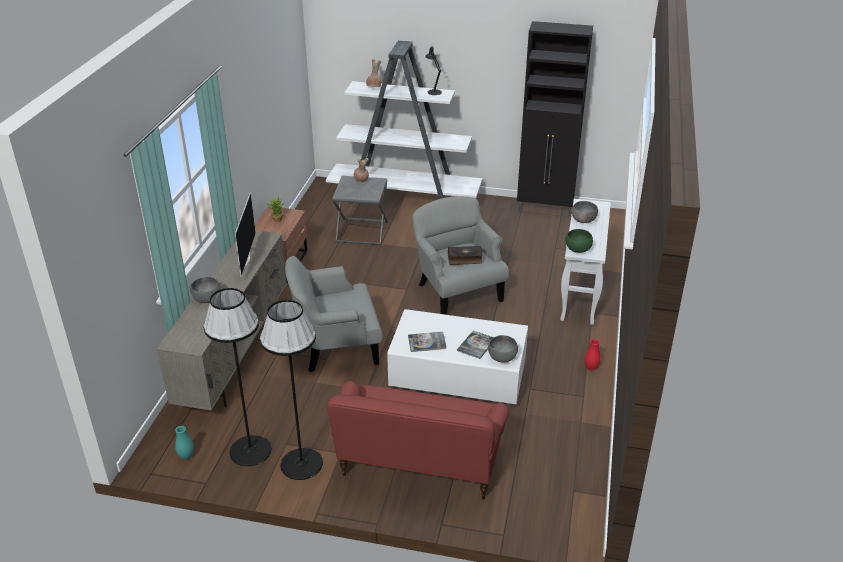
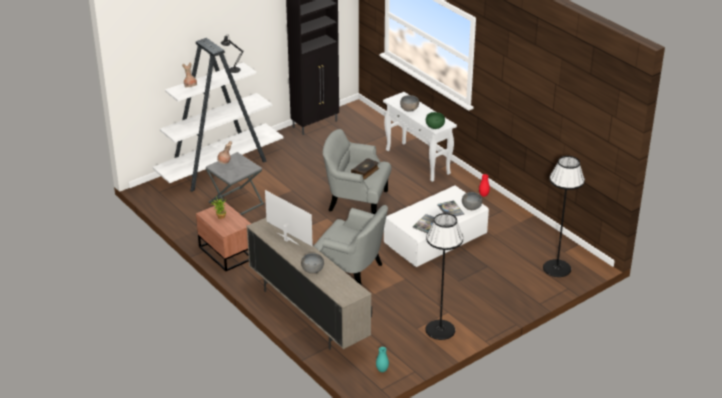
camera: 50 degrees left, 0 degrees up
(250, 451) = (406, 344): black floor lamp -> black floor lamp (557, 268)
(336, 347) = (350, 271): grey armchair -> grey armchair turned 90 degrees counterclockwise
(420, 464) = (489, 289): red sofa -> none

